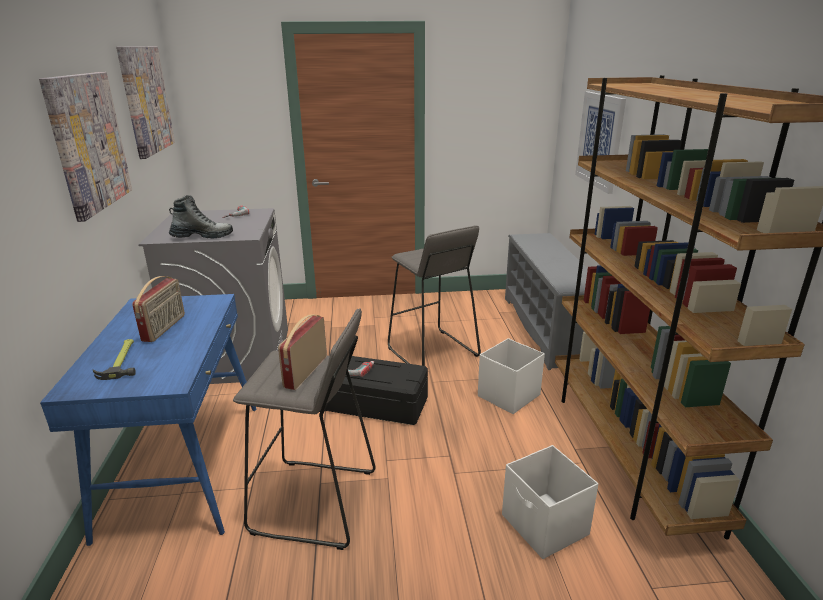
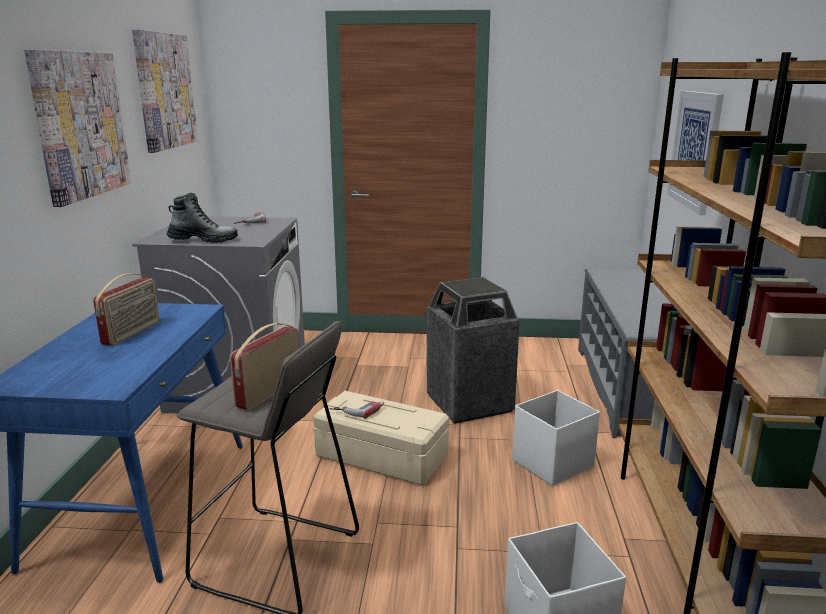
camera: 10 degrees right, 5 degrees down
(122, 360) = (72, 361): hammer -> none
(375, 404) = (382, 455): black storage box -> beige storage box
(432, 352) = (469, 404): grey stool -> trash can

